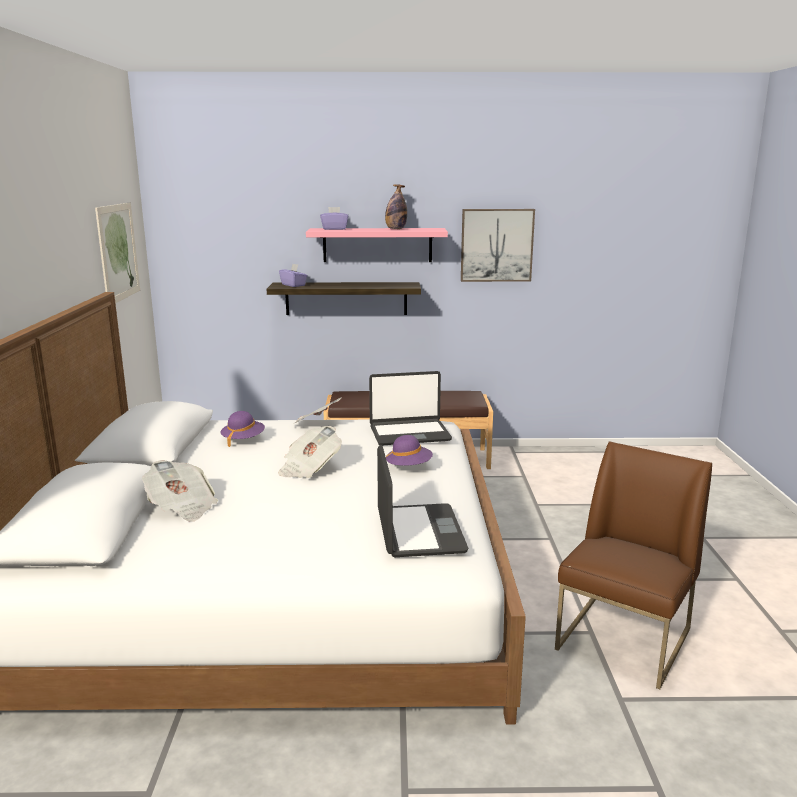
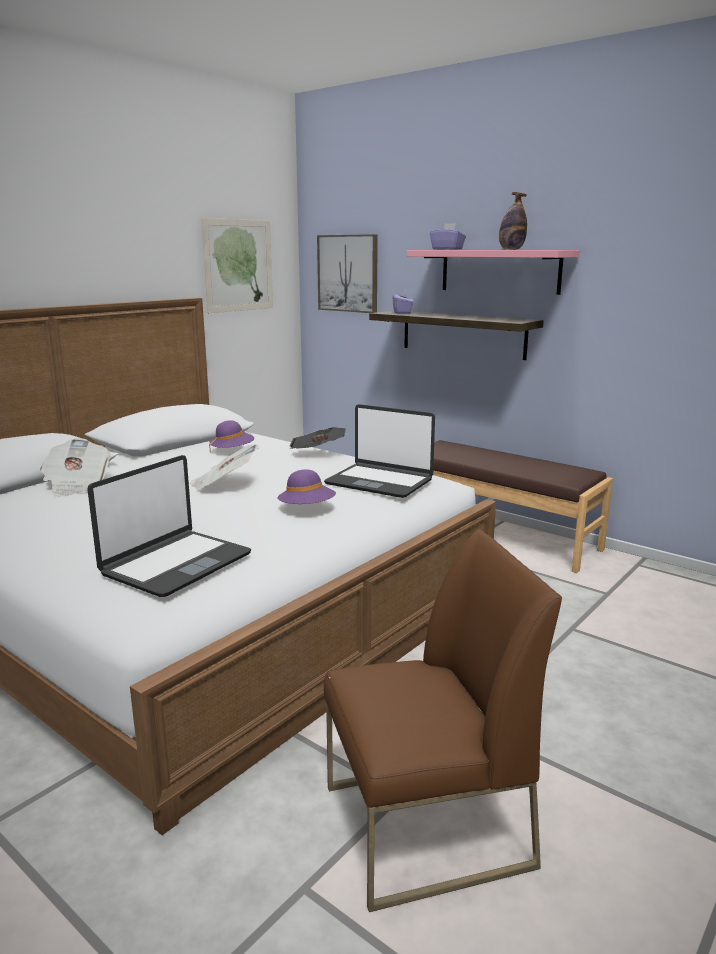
camera: 40 degrees right, 0 degrees up
(496, 245) = (647, 274): picture -> picture (348, 273)

